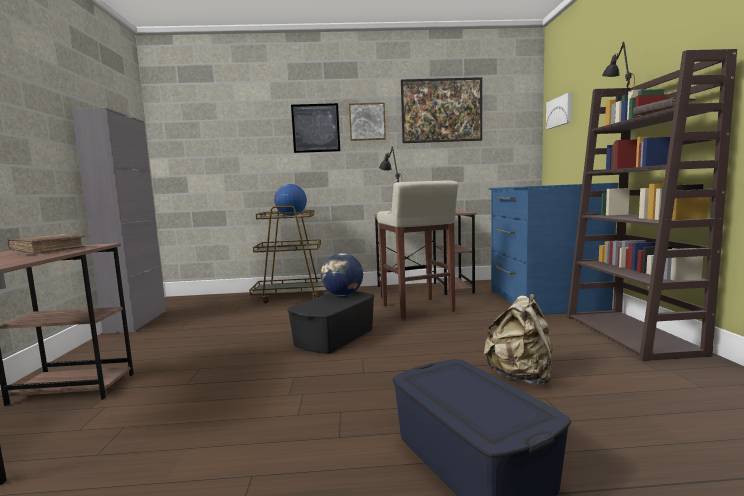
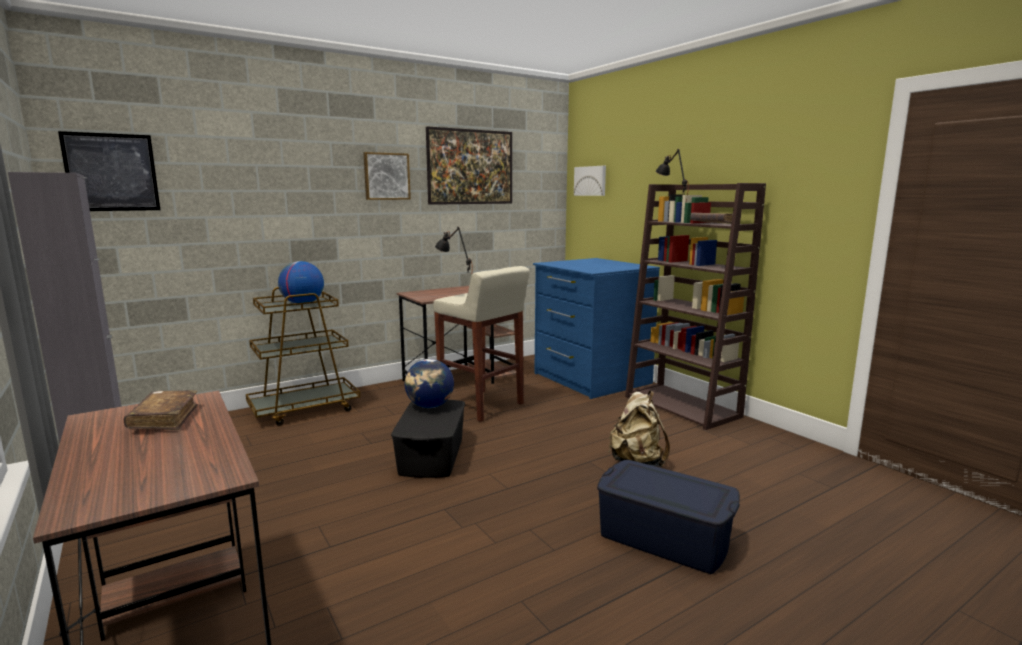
camera: 30 degrees left, 5 degrees up
(316, 128) = (320, 181): picture -> picture (111, 172)

